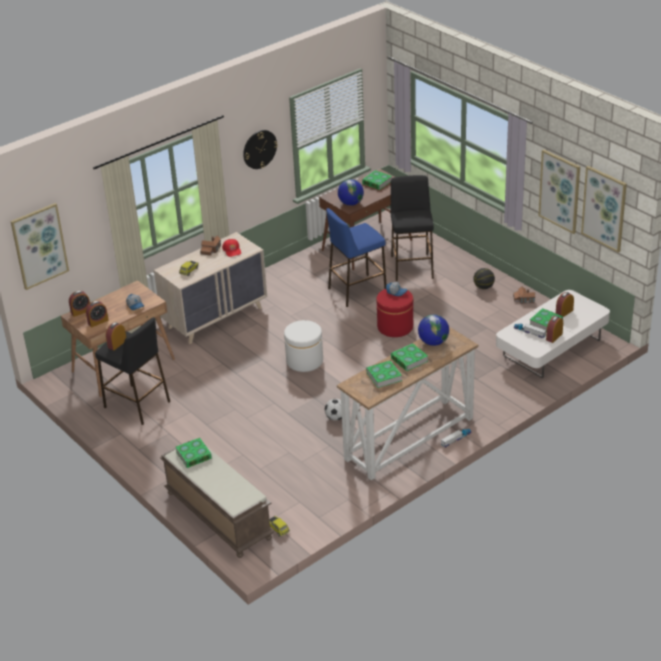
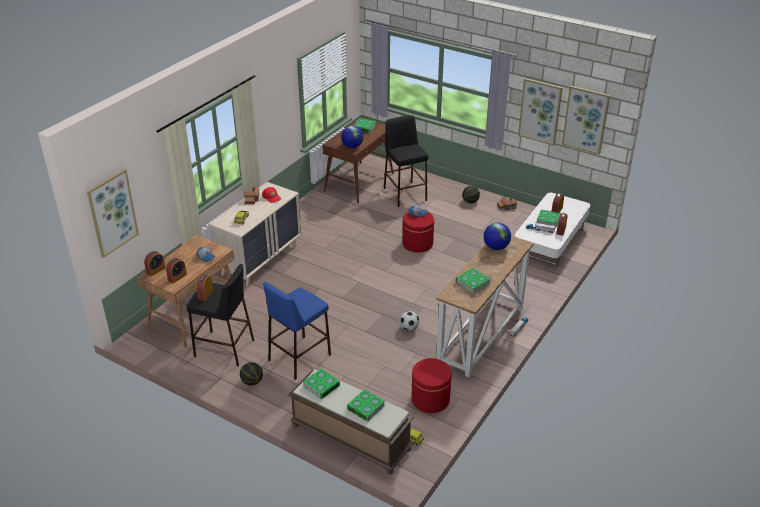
camera: 20 degrees left, 0 degrees up
(149, 443) = (252, 382): none -> basketball
(259, 149) = (277, 106): wall clock -> none
(304, 361) = (357, 284): white ottoman -> none
(318, 494) = (430, 399): none -> red ottoman
(357, 291) = (370, 219): blue stool -> blue stool (299, 357)
(409, 360) = (485, 265): book -> book (365, 407)

